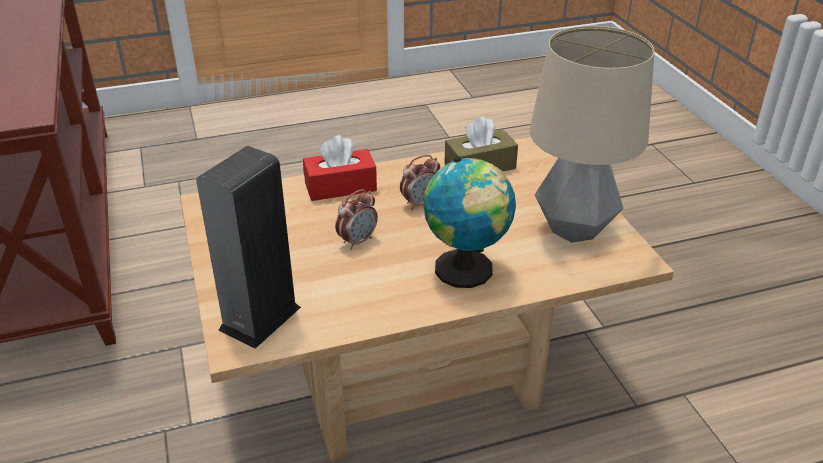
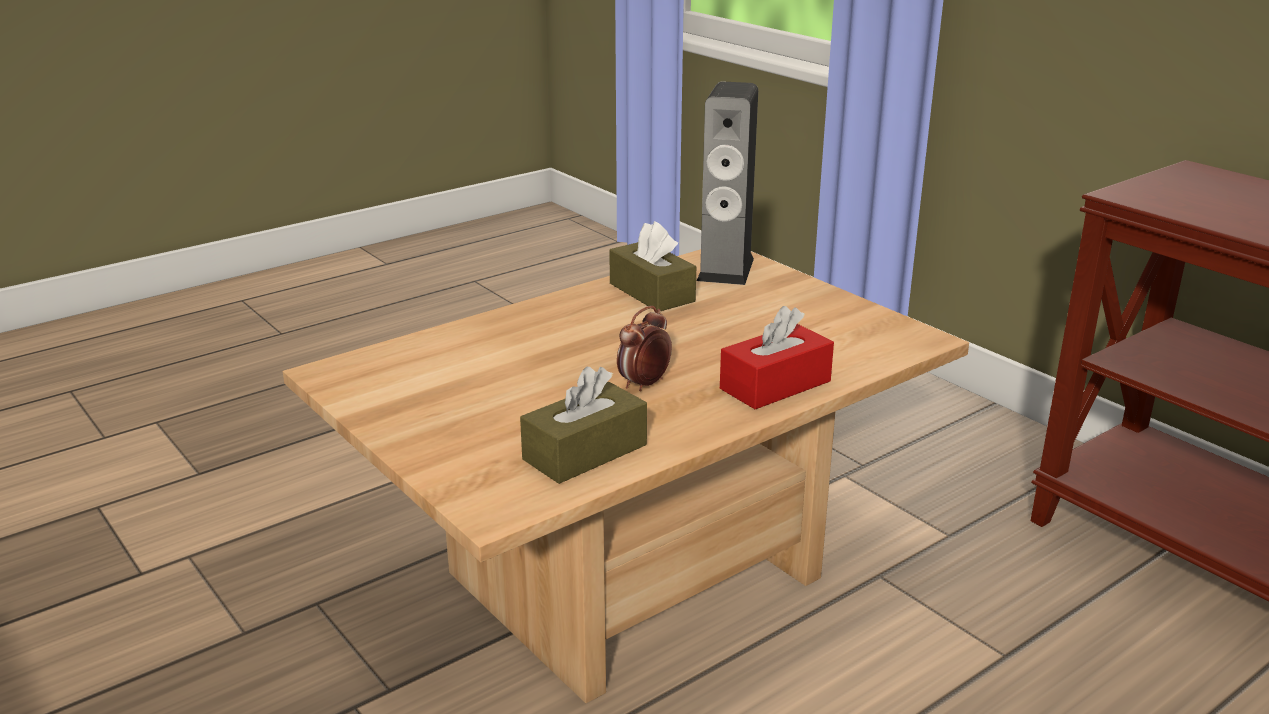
camera: 160 degrees right, 10 degrees down
(351, 299) = (651, 292): none -> brown tissue box
(357, 241) = (690, 334): alarm clock -> none
(467, 271) = (541, 330): globe -> none
(575, 229) = (413, 391): table lamp -> none

